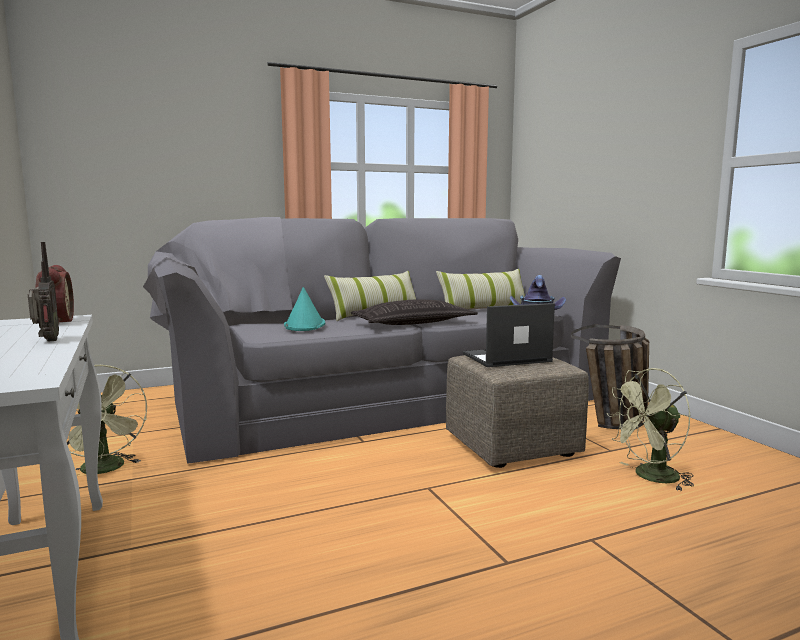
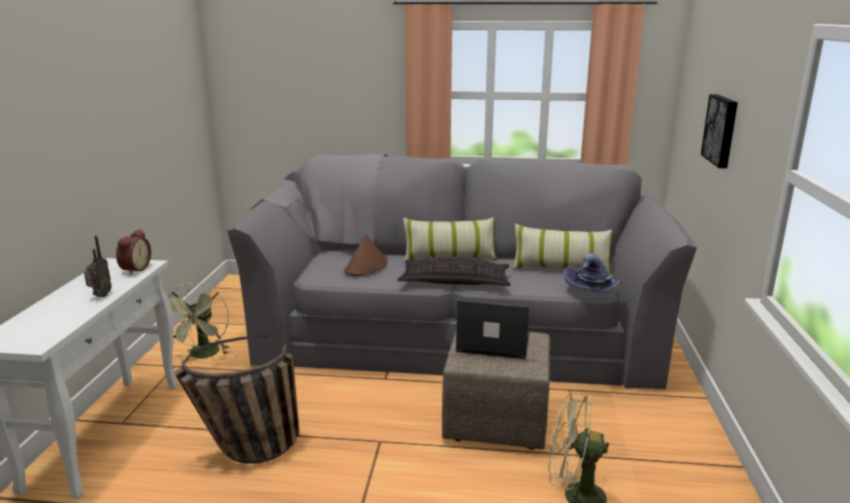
camera: 30 degrees right, 10 degrees up
(304, 325) = (366, 266): turquoise hat -> brown hat
(600, 169) = (722, 130): none -> picture
(614, 424) = (630, 426): basket -> basket (244, 452)

